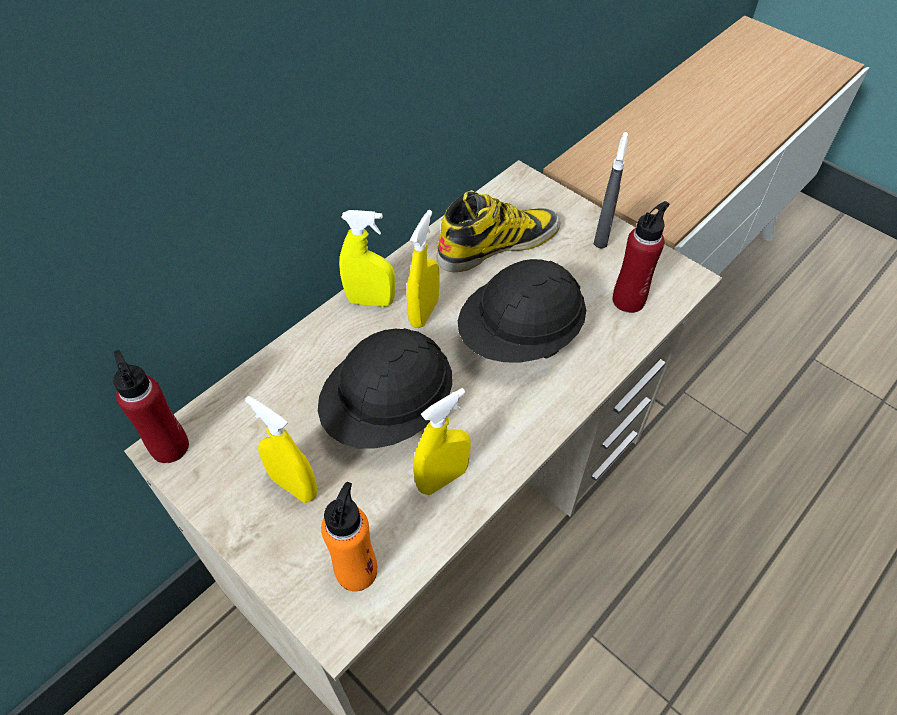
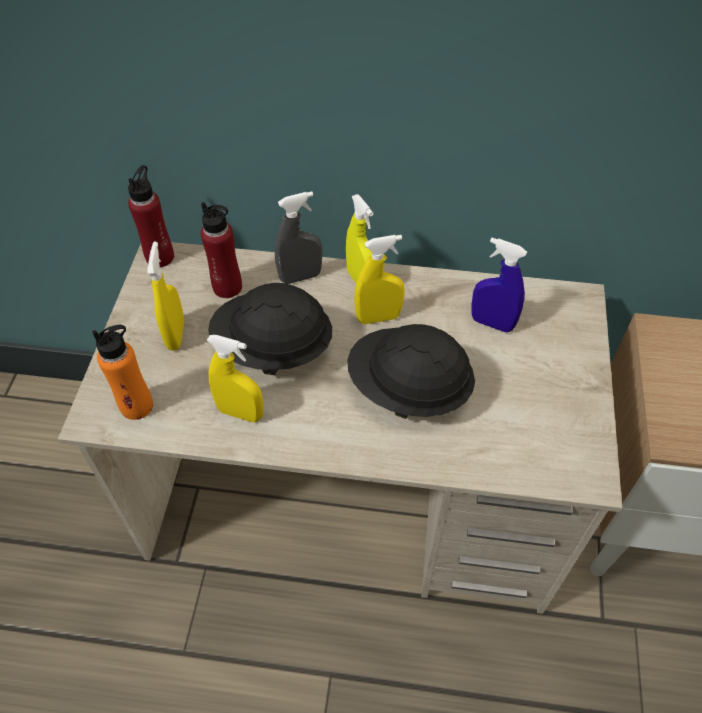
camera: 55 degrees right, 0 degrees up
(498, 244) = (492, 323): boot -> blue spray bottle
(602, 235) = (577, 388): grey spray bottle -> grey spray bottle (300, 277)
(628, 300) = (519, 445): red bottle -> red bottle (227, 287)

